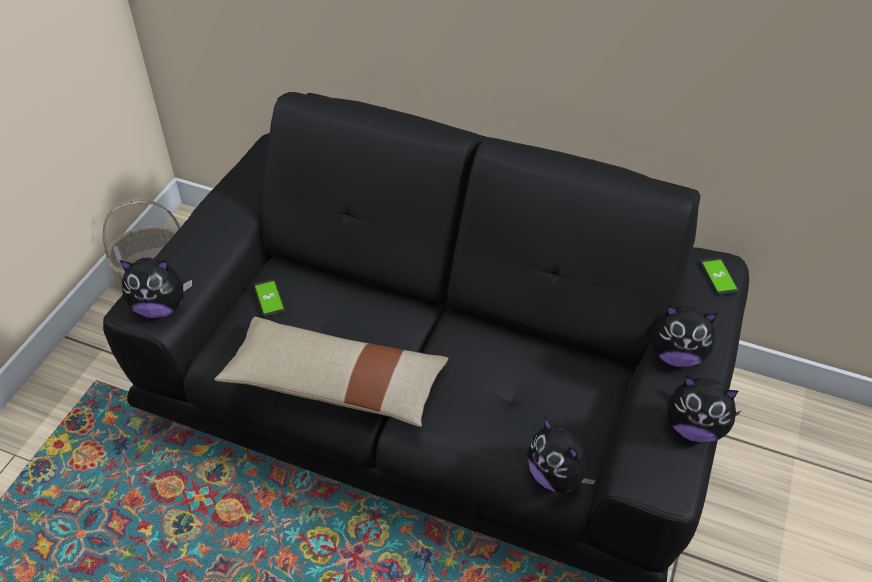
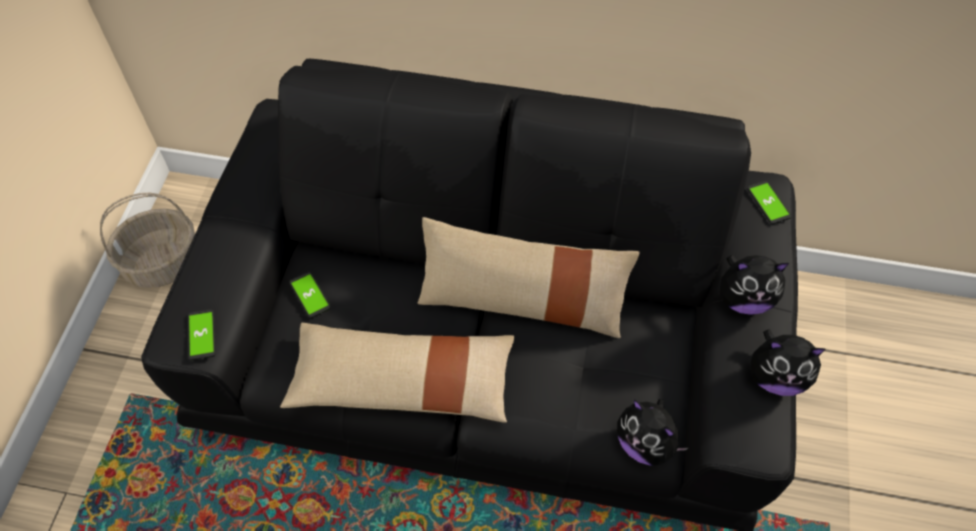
camera: 10 degrees left, 10 degrees up
(160, 307) = (202, 335): plush toy -> phone
(465, 333) = (522, 301): none -> beige pillow

